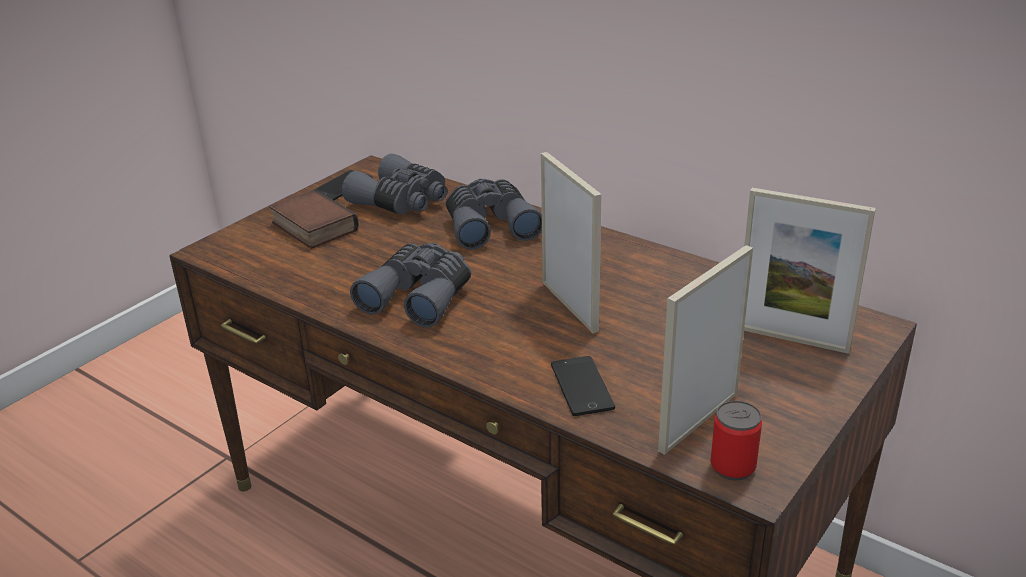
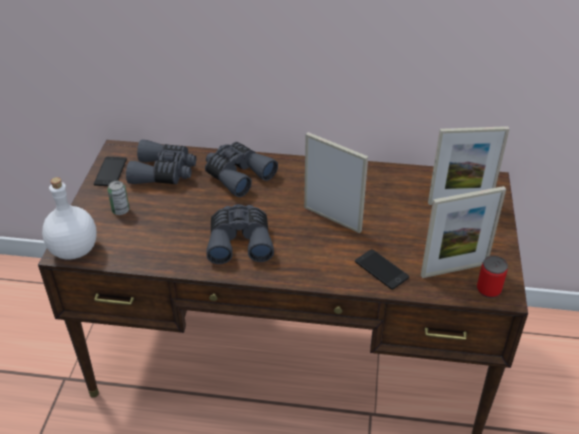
camera: 30 degrees left, 10 degrees up
(221, 251) = (74, 249): none -> white bottle
(311, 227) = (120, 210): book -> can
(698, 421) = (454, 269): picture frame -> picture frame turned 120 degrees counterclockwise

